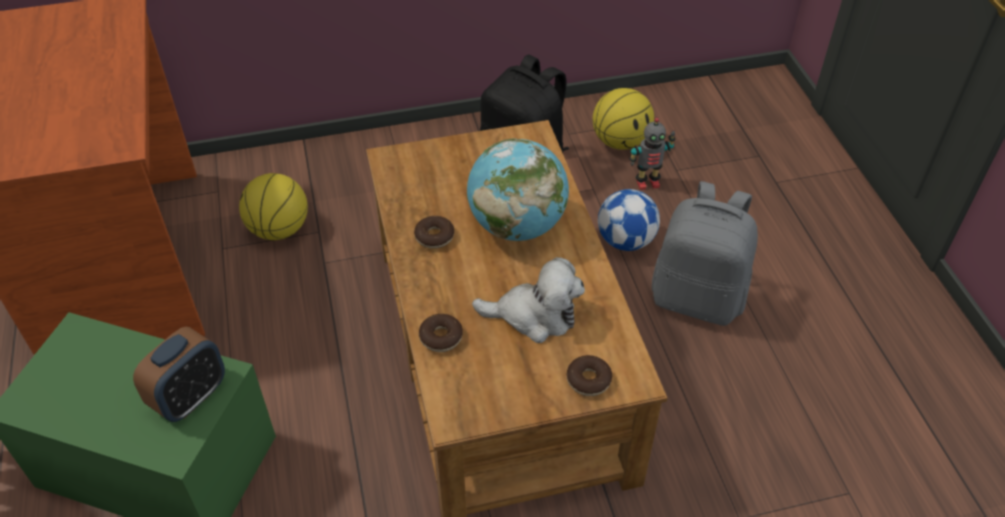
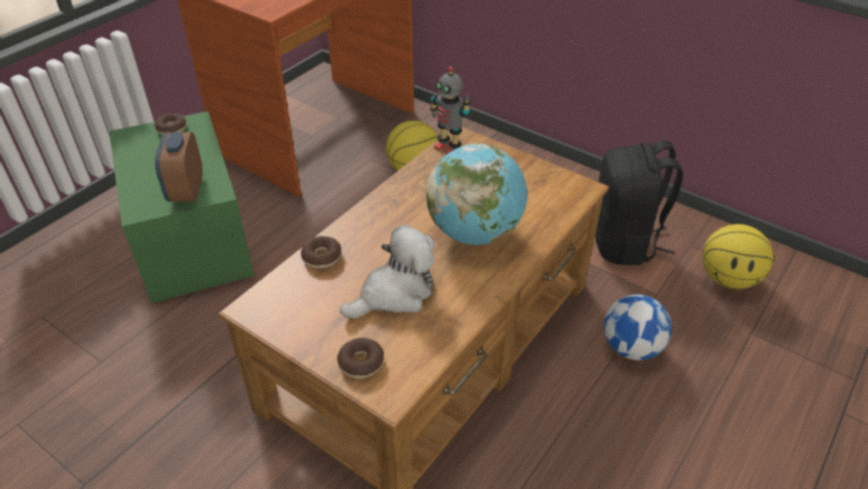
camera: 50 degrees right, 5 degrees down
(190, 397) = (186, 191): alarm clock -> alarm clock turned 90 degrees clockwise
(434, 237) = (413, 199): donut -> donut (172, 129)
(534, 315) = (395, 293): plush toy -> plush toy turned 90 degrees counterclockwise
(647, 182) = (710, 322): toy robot -> toy robot (448, 148)
(698, 298) = (634, 435): grey backpack -> none

